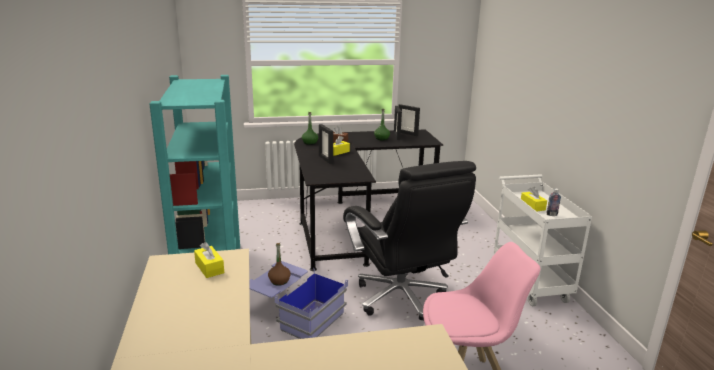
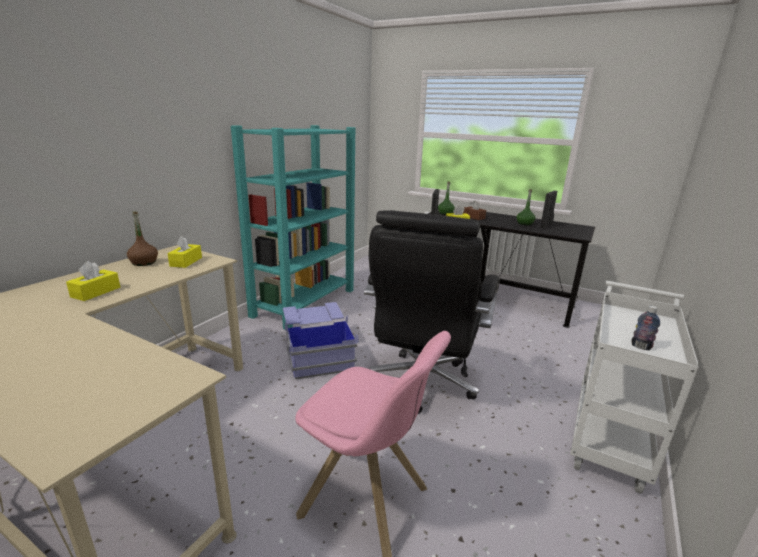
camera: 40 degrees right, 0 degrees up
(279, 281) = (313, 316): brown bottle -> brown bottle (144, 262)
(407, 133) = (564, 225): picture frame -> none
(532, 206) = (625, 328): yellow tissue box -> yellow tissue box (96, 292)

